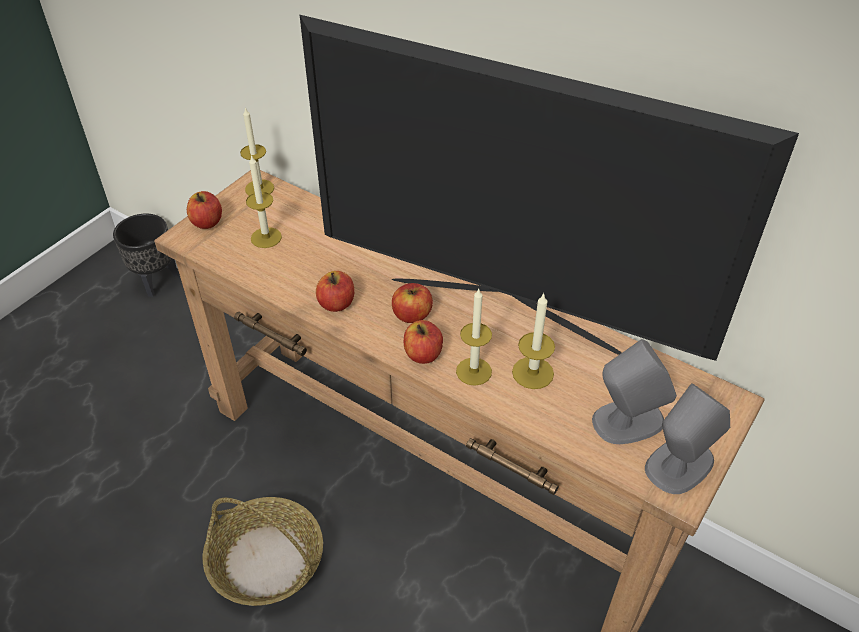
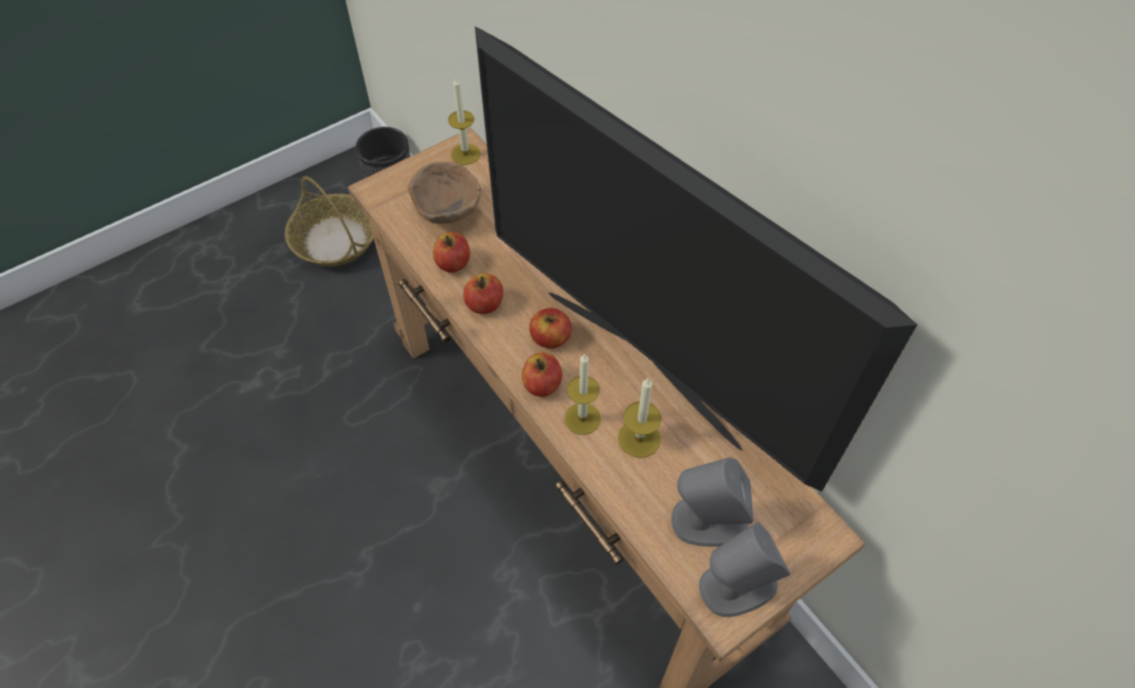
camera: 20 degrees right, 10 degrees up
(207, 222) = (402, 179): apple -> apple (453, 263)
(266, 237) = (449, 212): candle -> brown bowl
(267, 560) = (393, 504): basket -> basket (336, 240)

